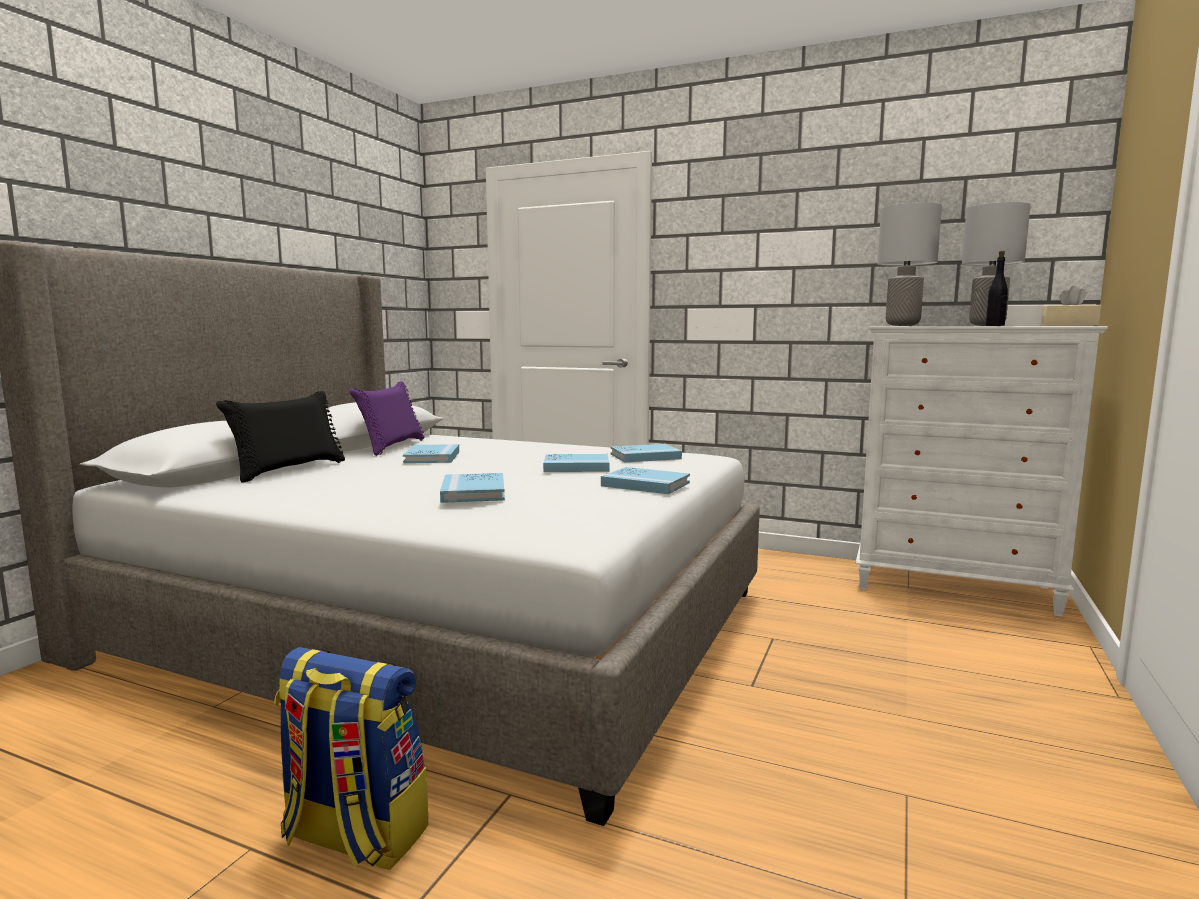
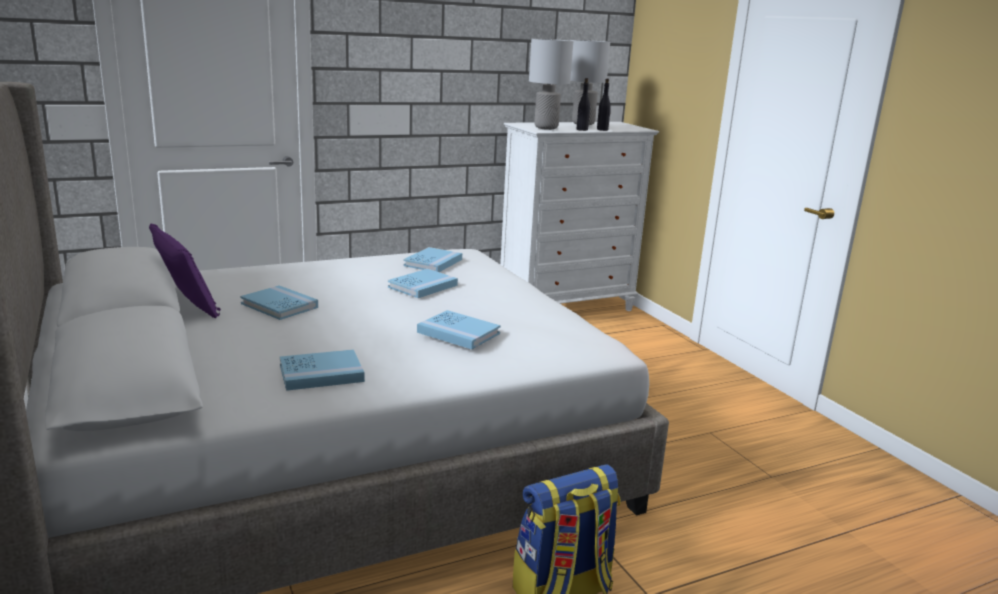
camera: 50 degrees left, 10 degrees up
(288, 470) = (202, 360): black pillow -> none
(645, 484) = (514, 292): blue book -> blue book (321, 373)
(957, 325) = (582, 129): none -> black bottle
(1068, 325) = (635, 128): beige tissue box -> none

